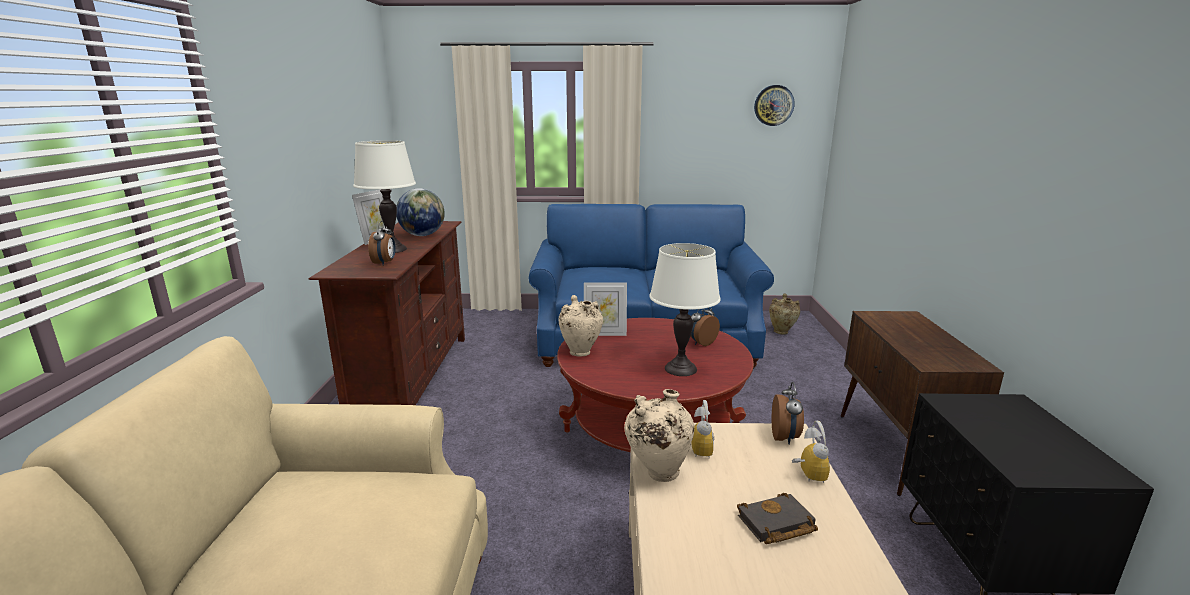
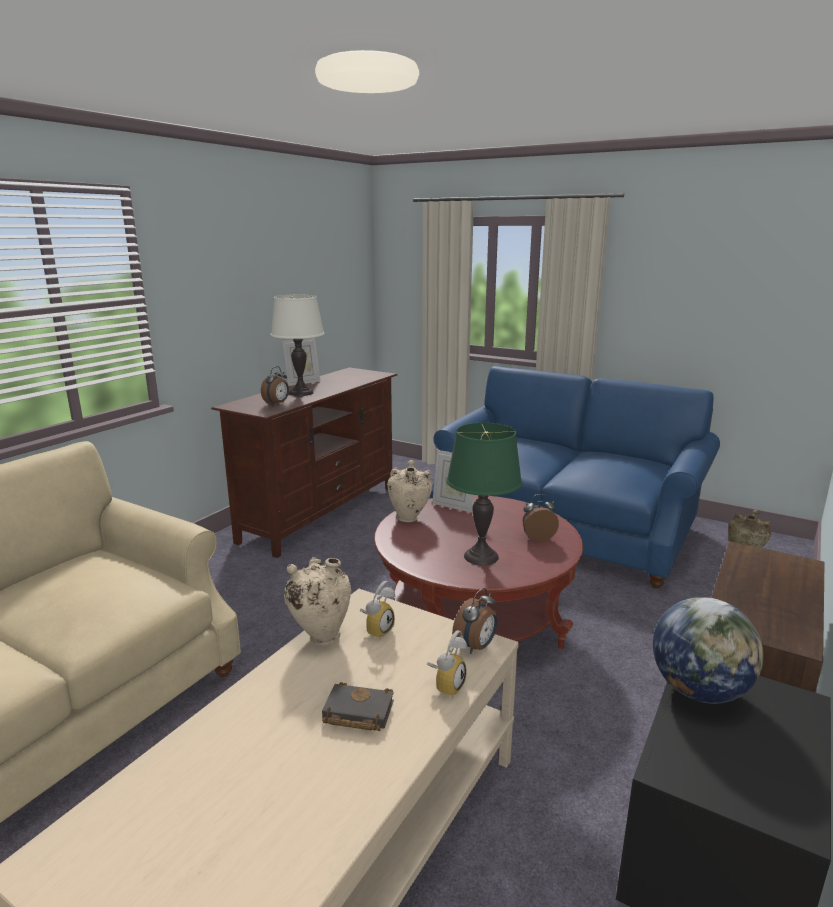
camera: 30 degrees right, 0 degrees up
(422, 235) = (343, 383): globe -> globe (699, 690)
(680, 369) = (481, 557): white table lamp -> green table lamp
(773, 105) = (780, 269): wall clock -> none

